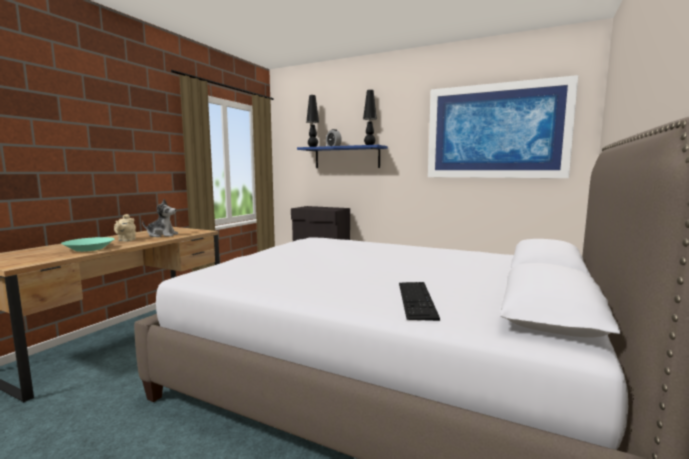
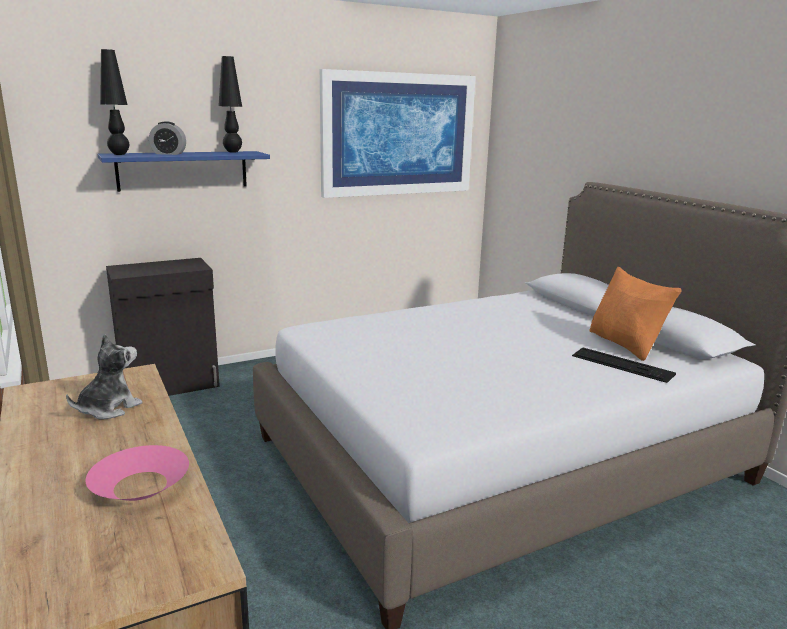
camera: 55 degrees left, 10 degrees up
(89, 249) = (140, 485): turquoise bowl -> pink bowl
(126, 240) = (103, 444): beige teapot -> none
(476, 294) = (625, 345): none -> orange pillow

